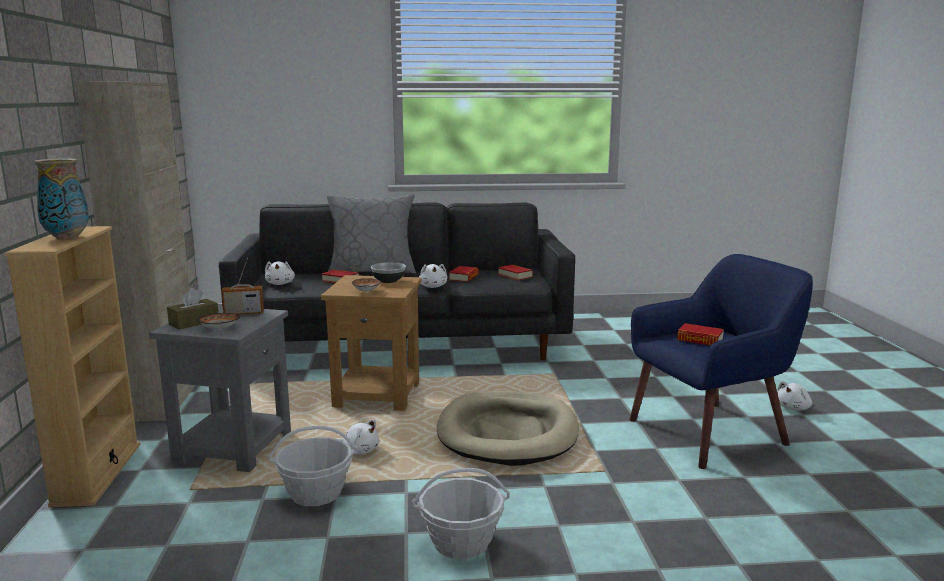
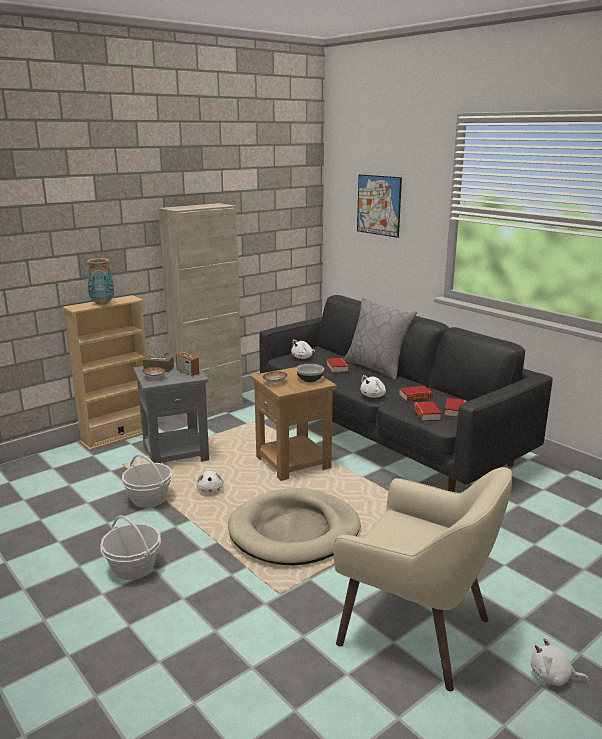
camera: 55 degrees right, 5 degrees up
(284, 92) = (378, 205): none -> picture
(700, 339) = (410, 534): book -> book (426, 414)
(709, 432) = (417, 631): blue armchair -> beige armchair

